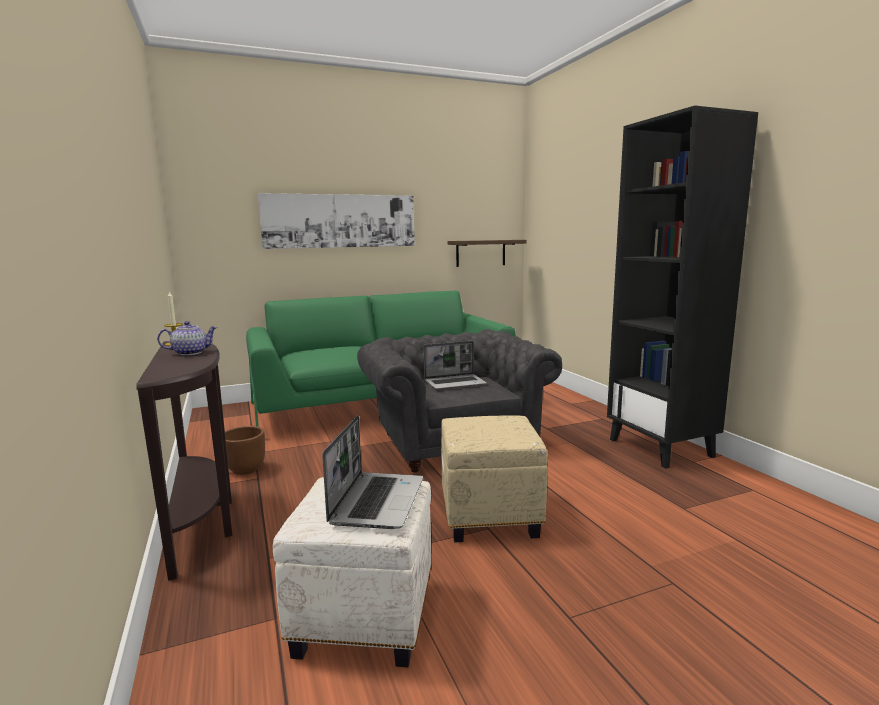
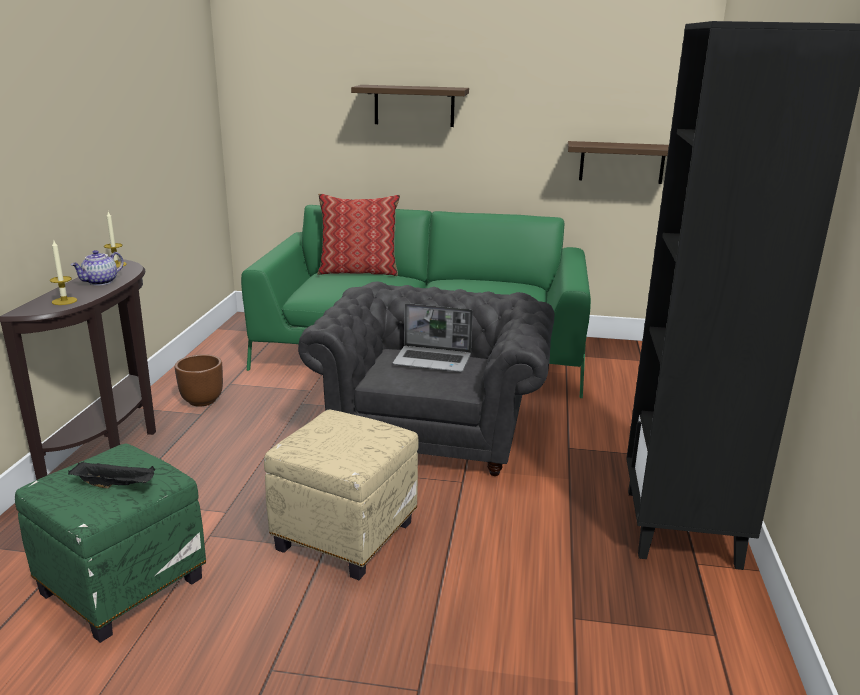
camera: 30 degrees right, 10 degrees up
(184, 365) = (64, 301): none -> candle
(190, 353) = (101, 282): teapot -> teapot turned 120 degrees clockwise
(324, 347) = (359, 271): none -> pillow
(340, 221) = (414, 106): picture -> shelf
(364, 615) = (123, 584): white ottoman -> green ottoman
(377, 501) = (116, 485): laptop -> black tray

